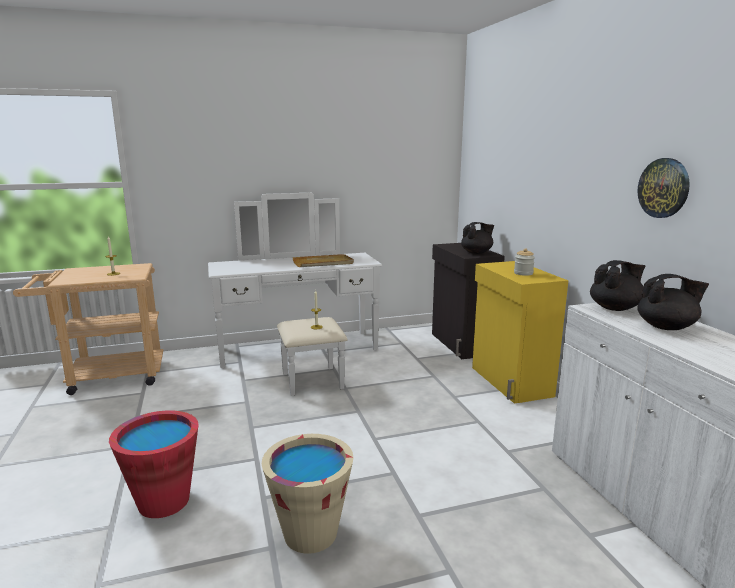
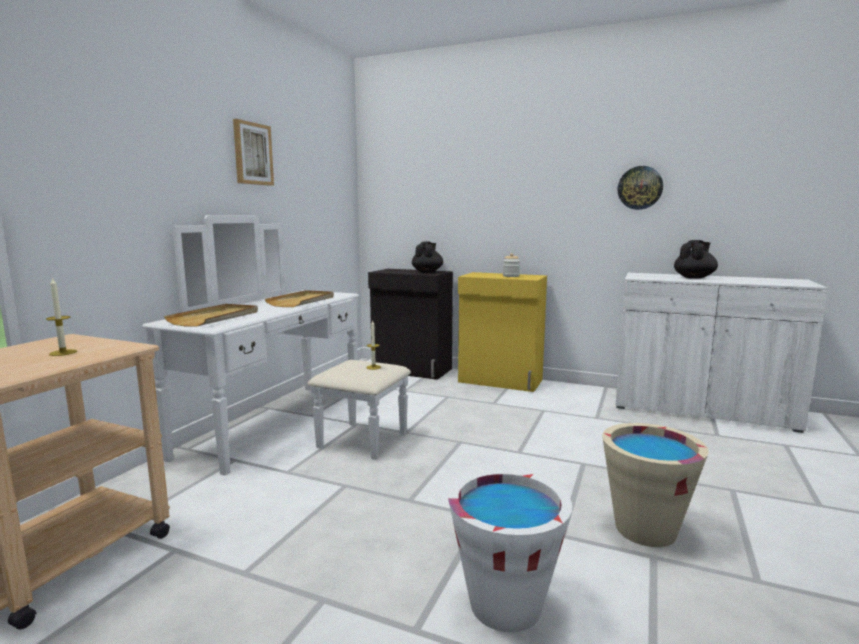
camera: 50 degrees left, 5 degrees down
(164, 501) = (505, 605): red bucket -> white bucket
(242, 266) = (215, 318): none -> beige tray
(318, 144) = (252, 154): none -> picture
(615, 308) = (644, 276): black teapot -> none

